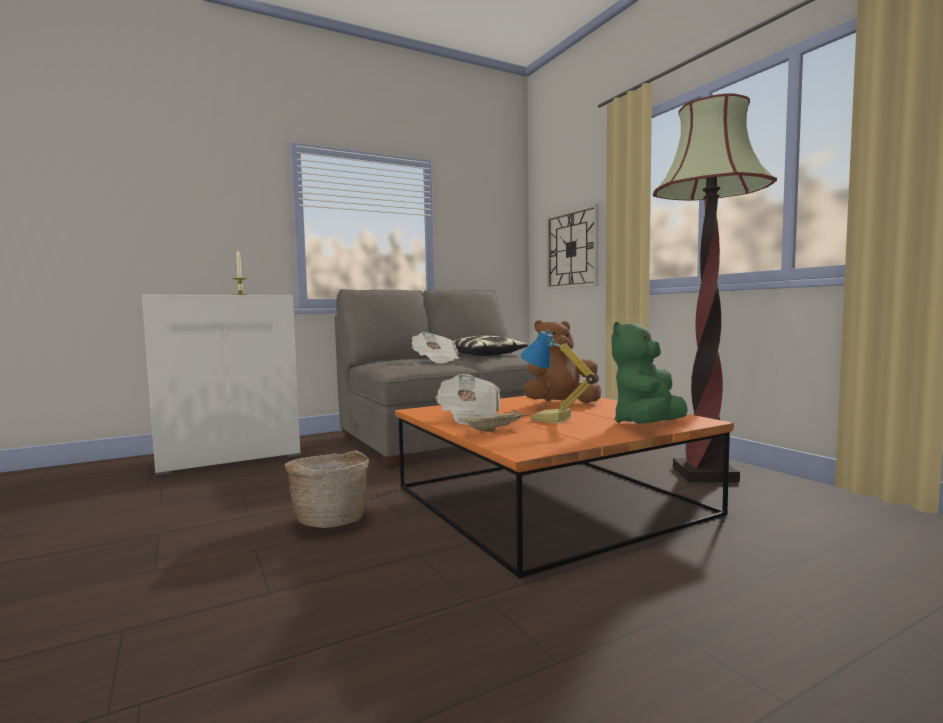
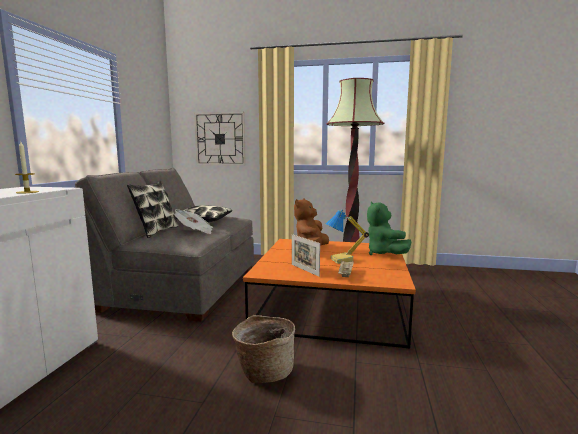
camera: 50 degrees left, 5 degrees up
(409, 358) = (156, 231): none -> pillow
(469, 417) = (305, 270): newspaper -> picture frame

